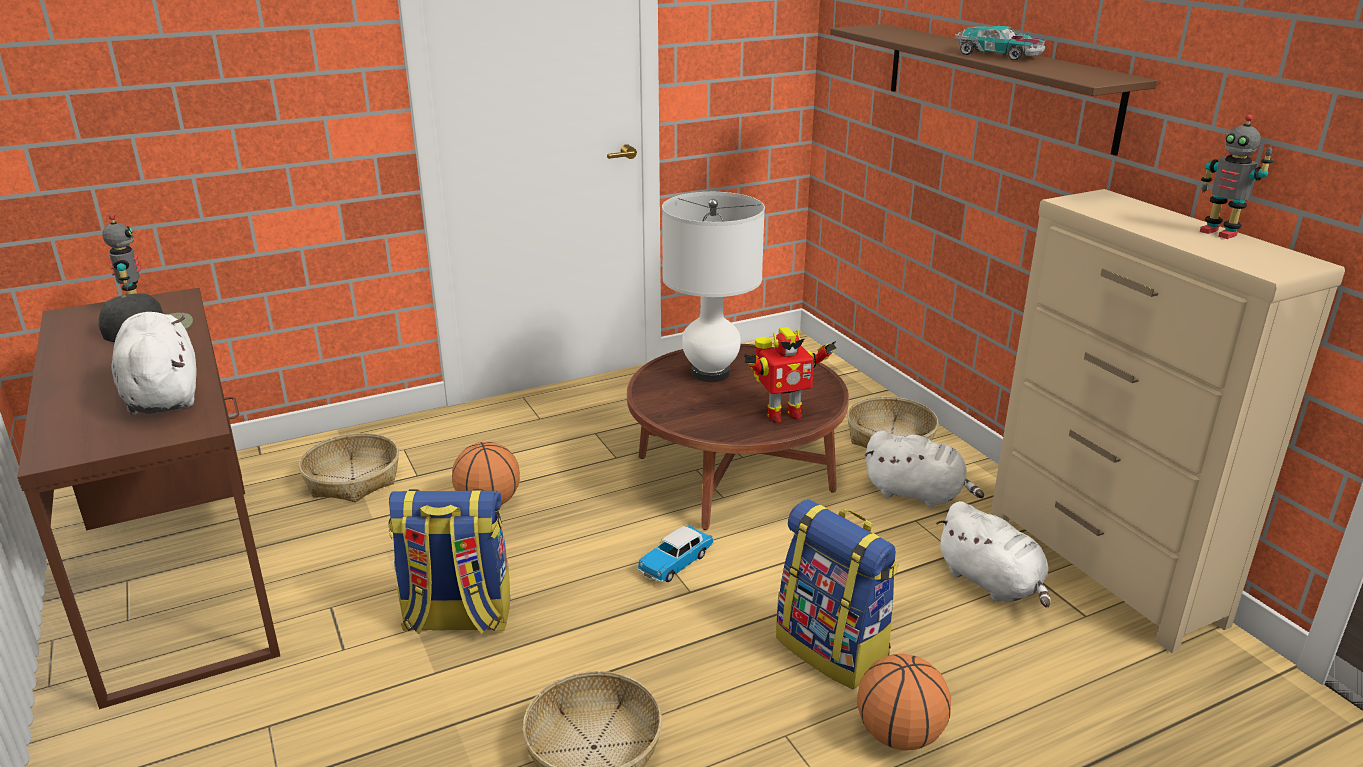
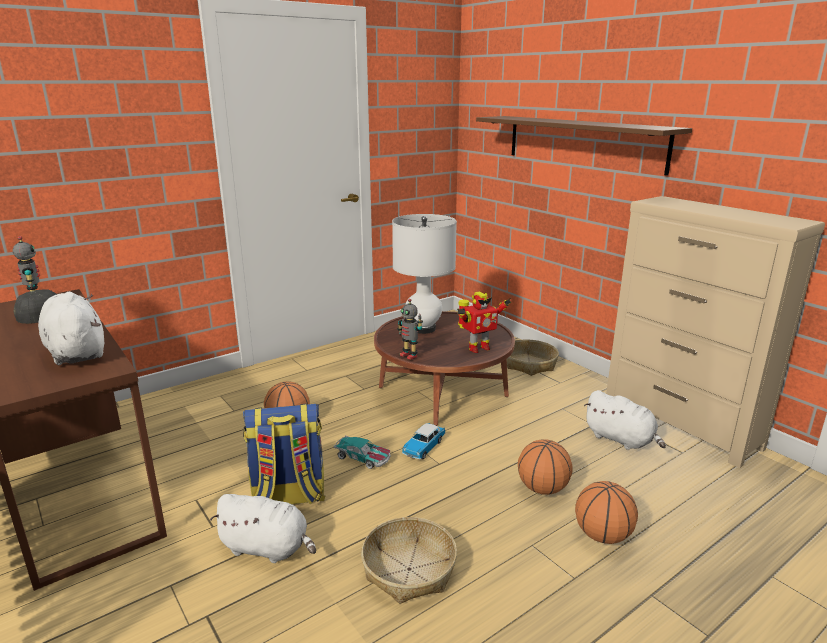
camera: 10 degrees left, 5 degrees down
(353, 479) = (189, 416): basket -> none
(834, 650) = (542, 489): backpack -> basketball
(917, 494) = (557, 393): white plush toy -> white plush toy (267, 548)
(999, 55) = (590, 122): toy car -> toy car (363, 458)
(1219, 233) = (743, 211): toy robot -> toy robot (409, 355)

